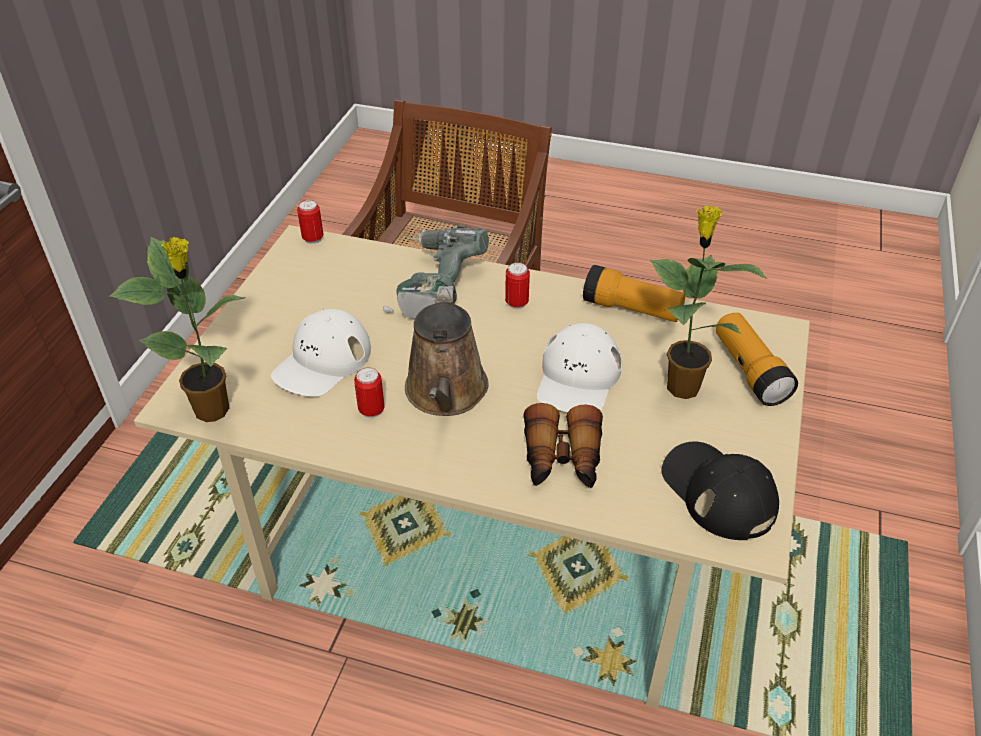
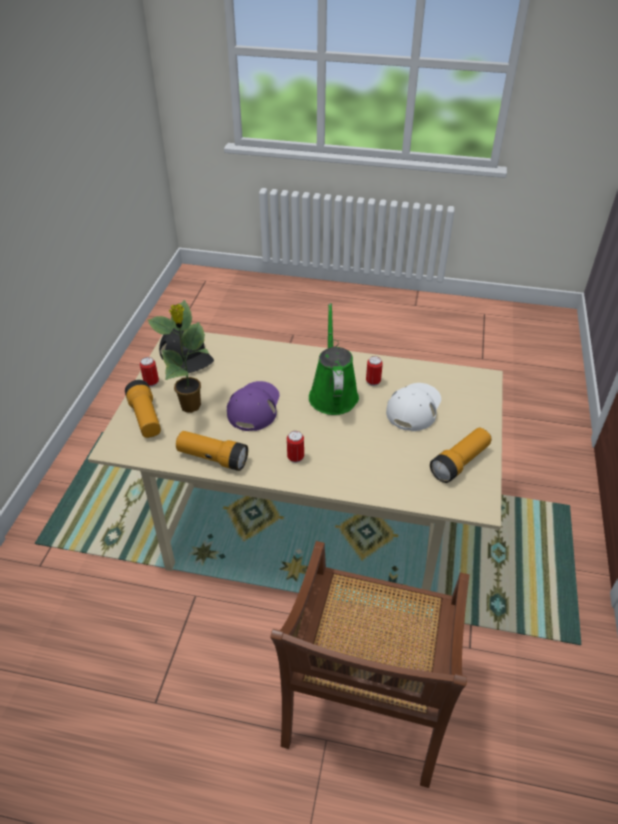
camera: 175 degrees right, 0 degrees up
(214, 410) = (461, 377): potted plant -> none
(297, 285) = (460, 462): none -> flashlight
(313, 239) = (471, 509): can -> can (151, 383)
(434, 288) = (358, 467): power drill -> none
(446, 393) = (333, 393): brown watering can -> green watering can
(562, 460) = (265, 364): binoculars -> none
(578, 378) = (254, 407): white cap -> purple cap

